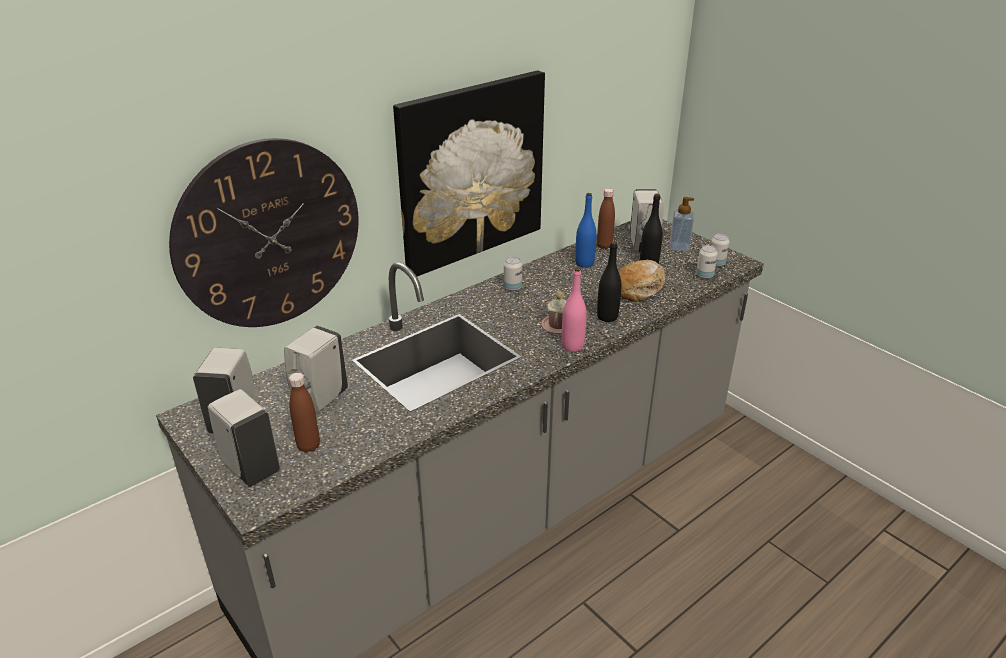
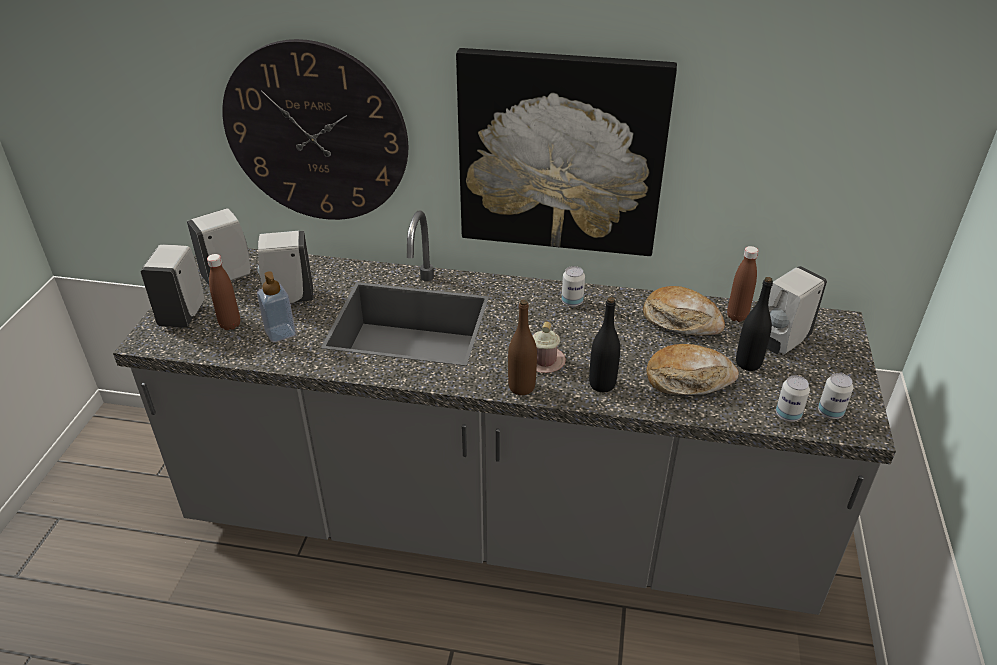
camera: 50 degrees right, 5 degrees up
(572, 346) = (521, 387): pink bottle -> brown bottle
(584, 263) = (681, 321): blue bottle -> bread
(679, 247) = (821, 368): soap dispenser -> soap dispenser (280, 333)

